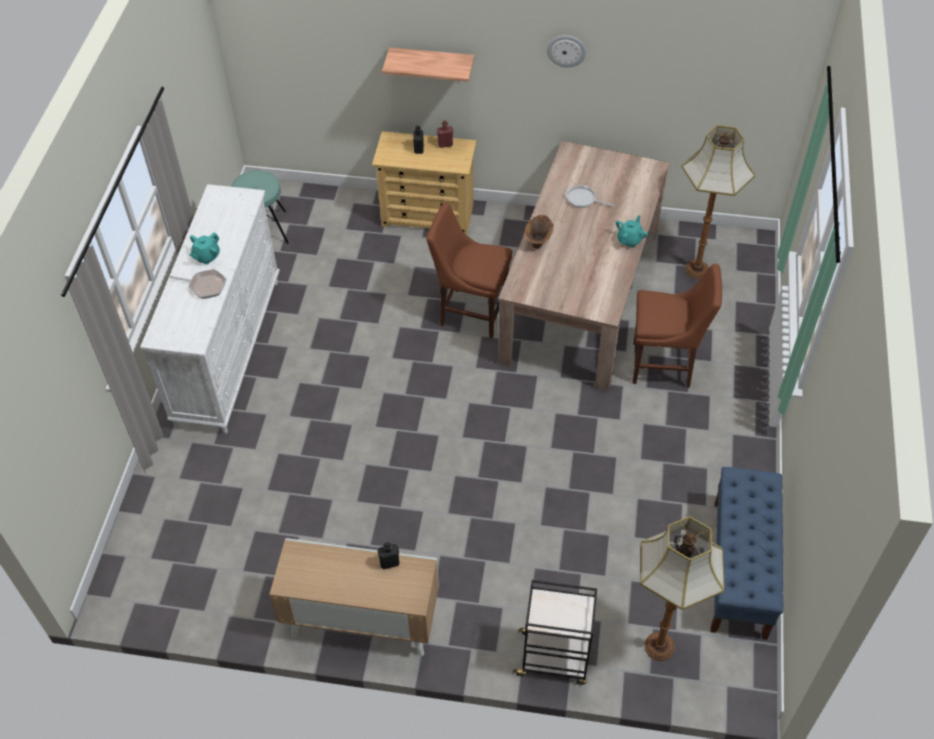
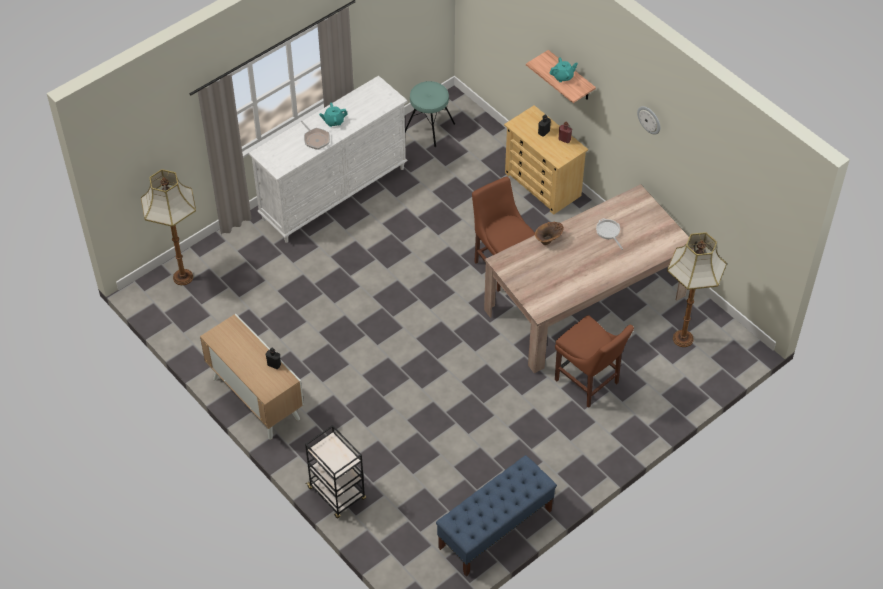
camera: 40 degrees right, 0 degrees up
(629, 240) = (607, 277): turquoise teapot -> turquoise teapot (563, 77)
(659, 647) = (400, 533): floor lamp -> floor lamp (182, 277)

